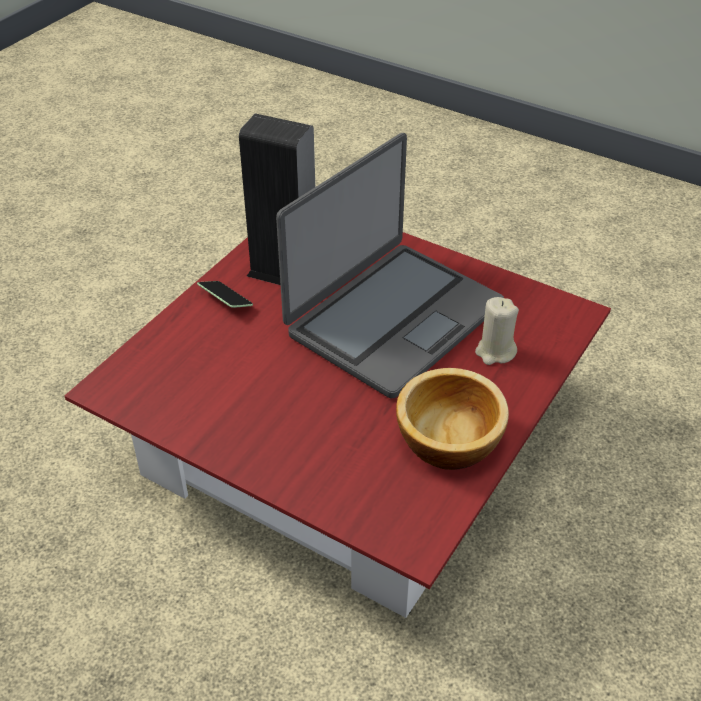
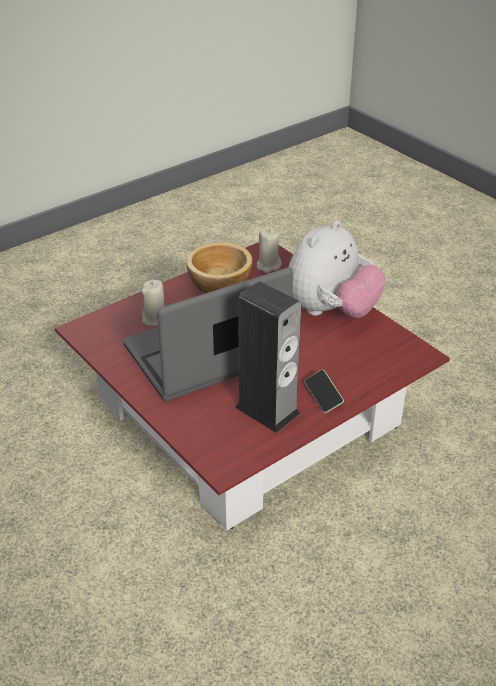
camera: 160 degrees left, 5 degrees down
(251, 431) = (331, 311): none -> plush toy
(391, 503) = (268, 266): none -> beige candle

